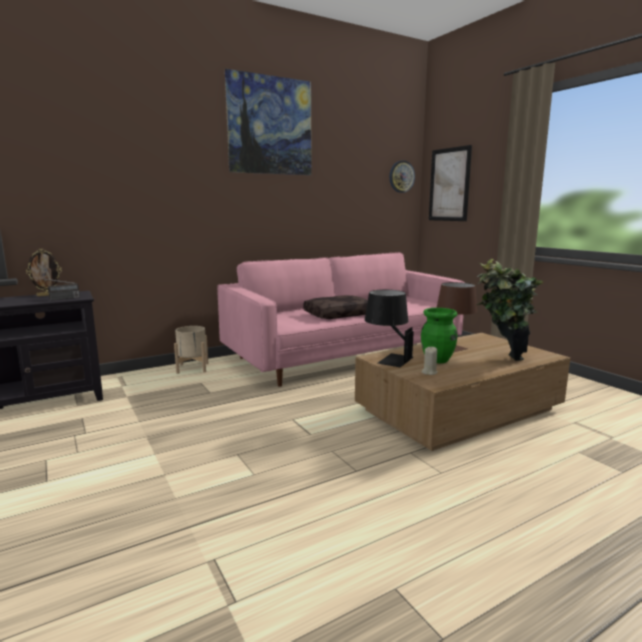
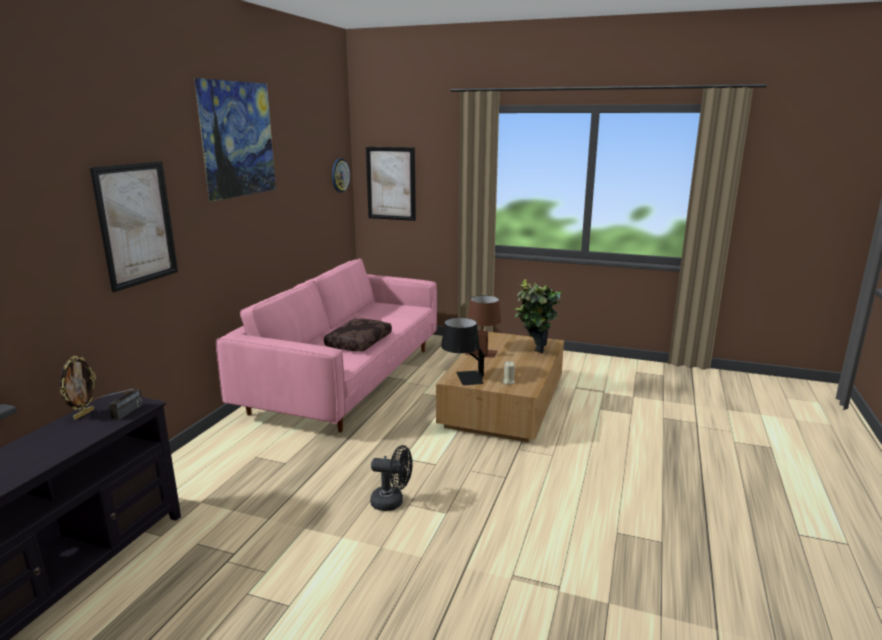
camera: 40 degrees left, 5 degrees up
(149, 176) = (136, 224): none -> picture
(192, 368) = (214, 444): beige planter -> none
(228, 447) = (392, 502): none -> black fan
(437, 360) = (495, 368): green vase -> none

